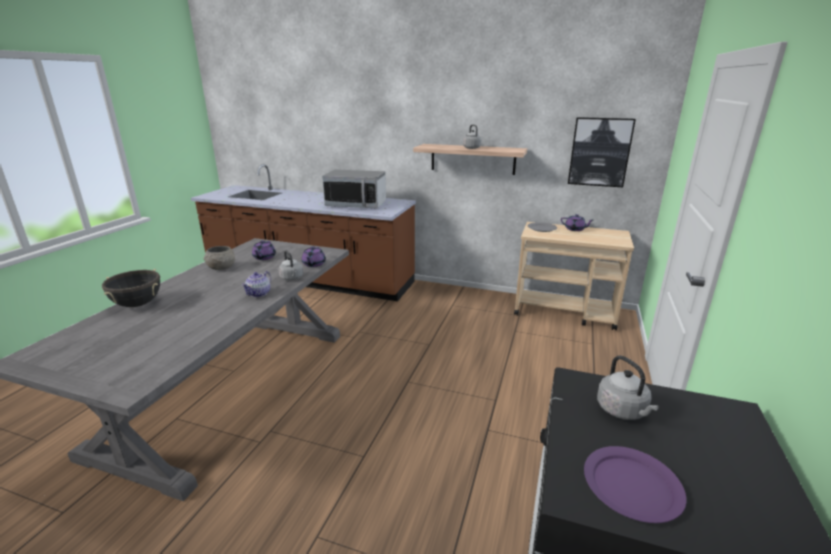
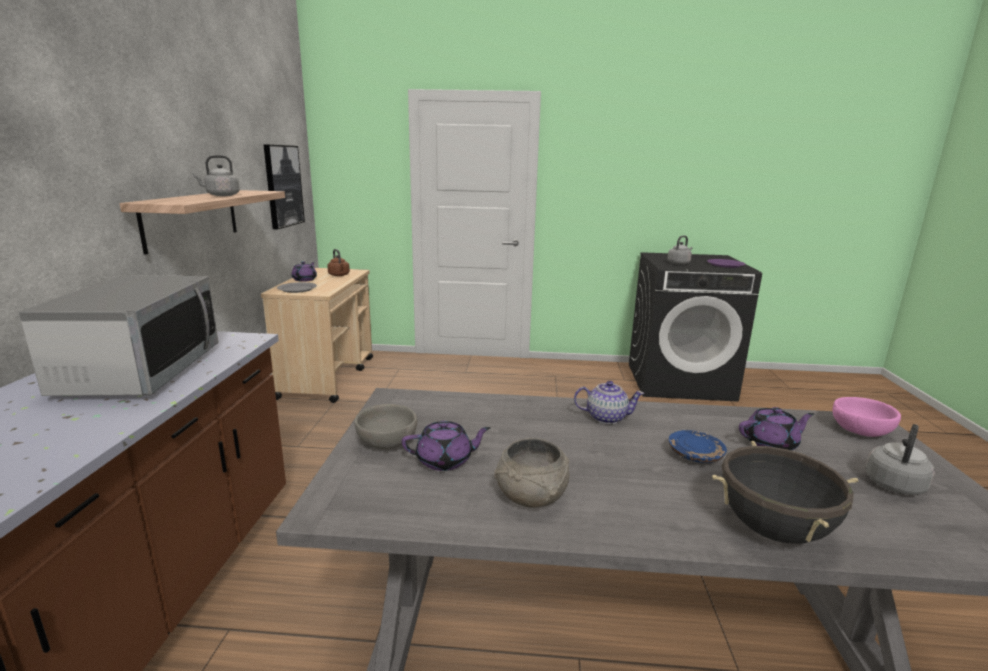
camera: 105 degrees left, 5 degrees down
(133, 375) = (861, 432): none -> pink bowl
(198, 306) = (695, 455): none -> blue plate
(290, 250) = (387, 442): none -> grey bowl
(292, 278) = (532, 406): grey kettle -> grey kettle (895, 483)
(313, 264) = (462, 402): purple teapot -> purple teapot (771, 444)
(598, 238) = (339, 275): none -> brown kettle

